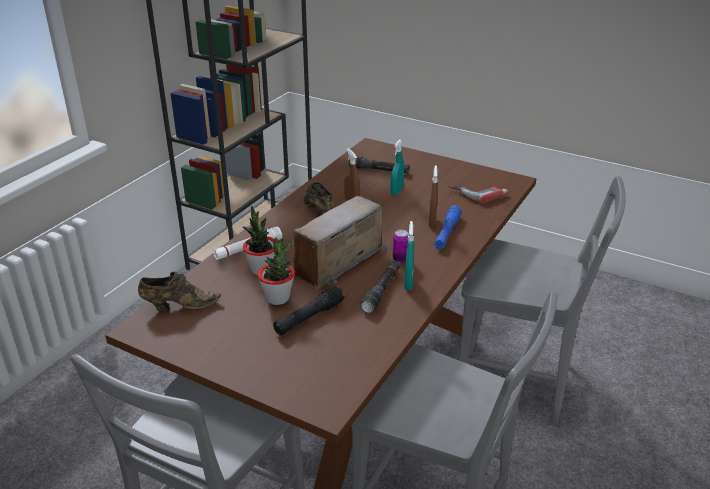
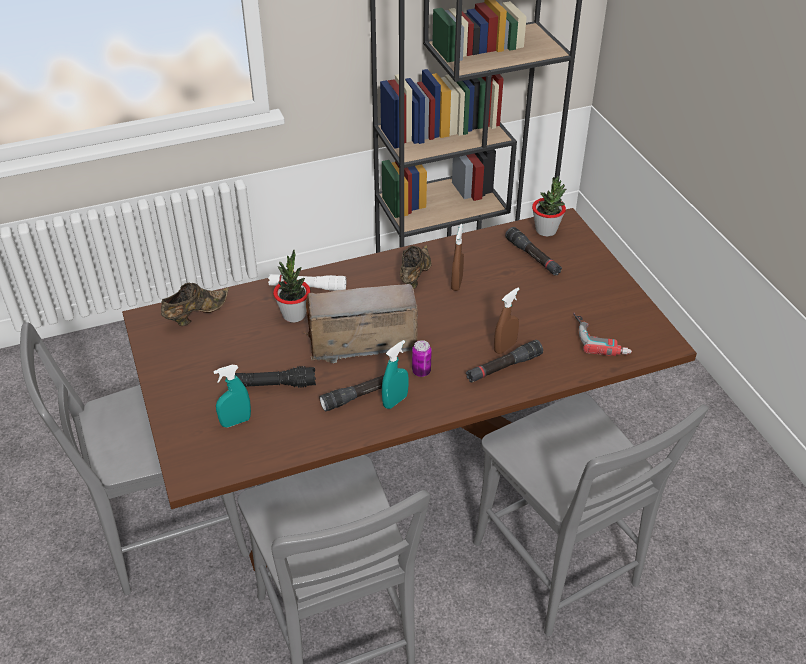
camera: 40 degrees right, 10 degrees up
(178, 306) = (195, 314): brown shoe -> brown shoe turned 75 degrees counterclockwise
(278, 298) = (273, 351): potted plant -> potted plant (546, 230)
(396, 191) = (517, 292): turquoise spray bottle -> turquoise spray bottle (236, 422)
(447, 233) = (503, 367): blue flashlight -> black flashlight

